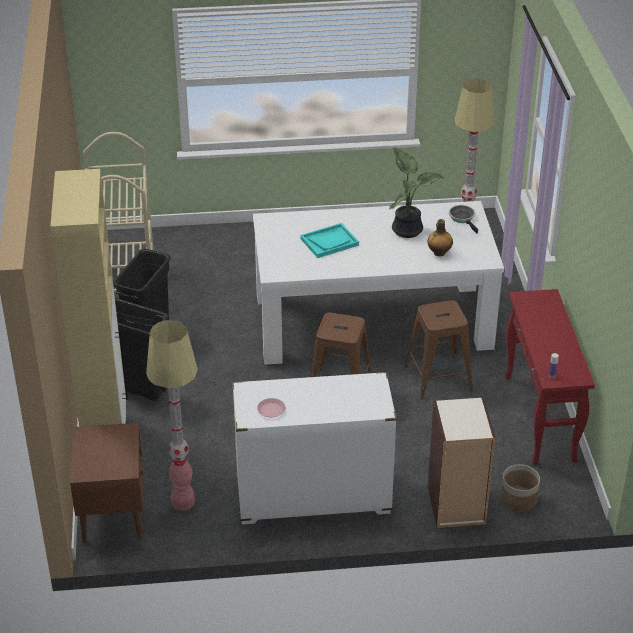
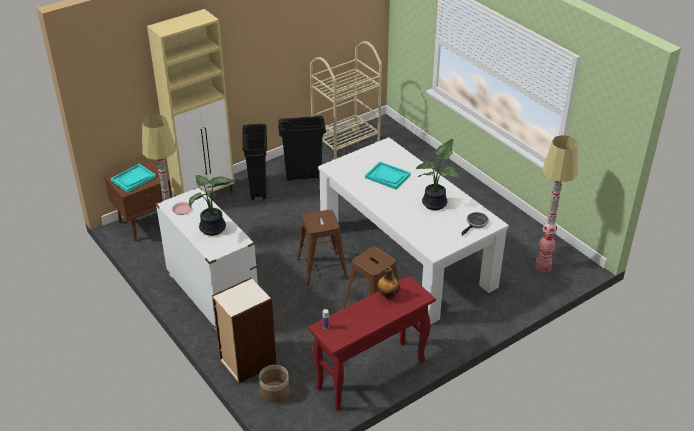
camera: 60 degrees right, 0 degrees up
(105, 455) = (133, 179): none -> turquoise tray
(335, 396) = (213, 230): none -> potted plant
(439, 253) = (421, 226): bottle -> bottle (388, 295)

